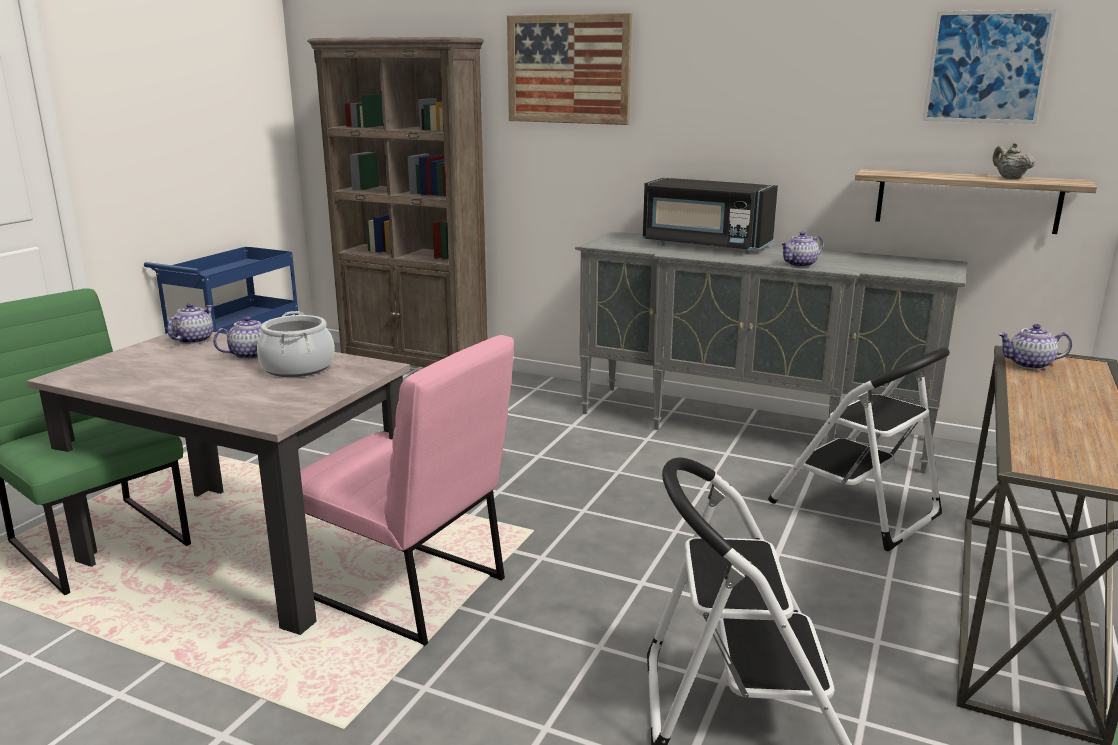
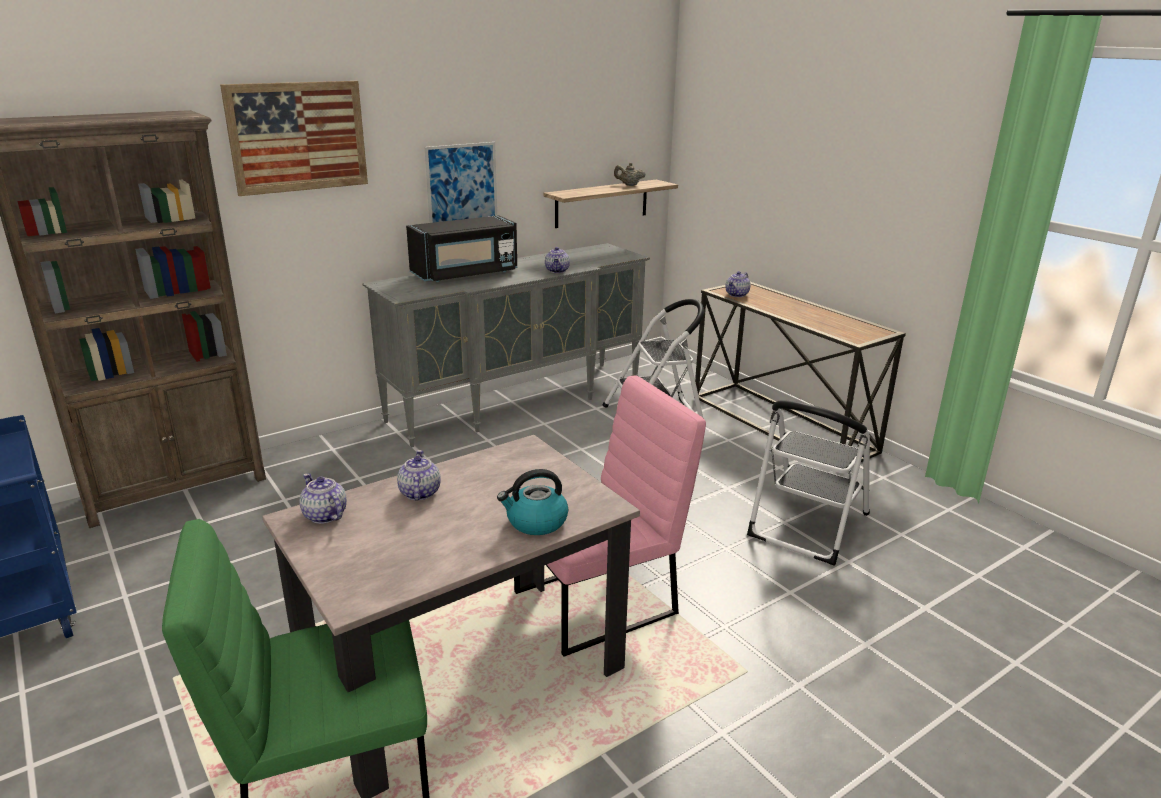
camera: 60 degrees left, 5 degrees up
(222, 400) = (536, 522): none -> kettle
(298, 367) = (487, 477): cooking pot -> none
(986, 67) = (603, 114): picture -> picture (462, 183)

